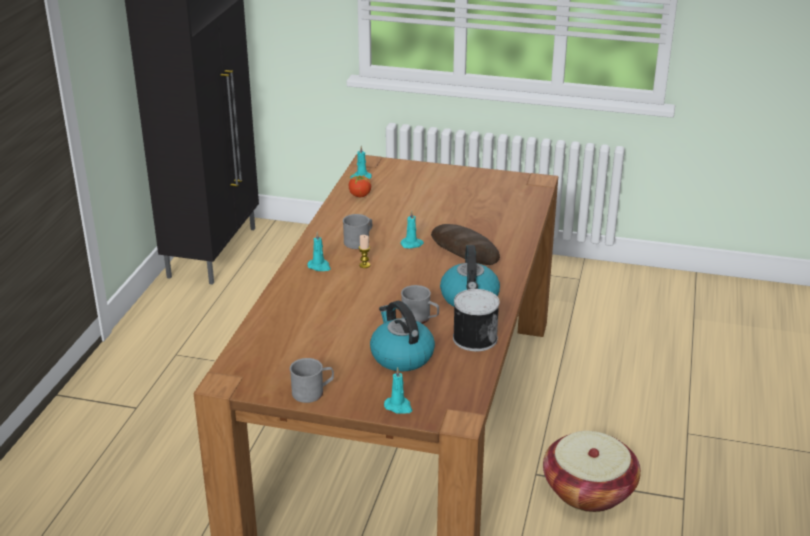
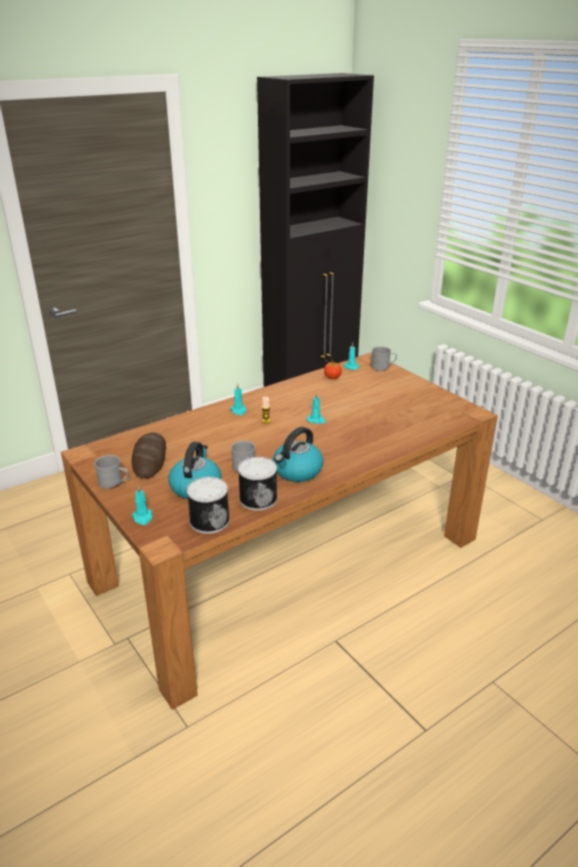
camera: 40 degrees right, 0 degrees up
(359, 241) = (286, 405): grey mug -> grey mug (383, 366)
(462, 377) = (209, 520): none -> can
(464, 249) = (346, 438): bread -> bread (149, 459)
(588, 490) = (359, 675): basket -> none

